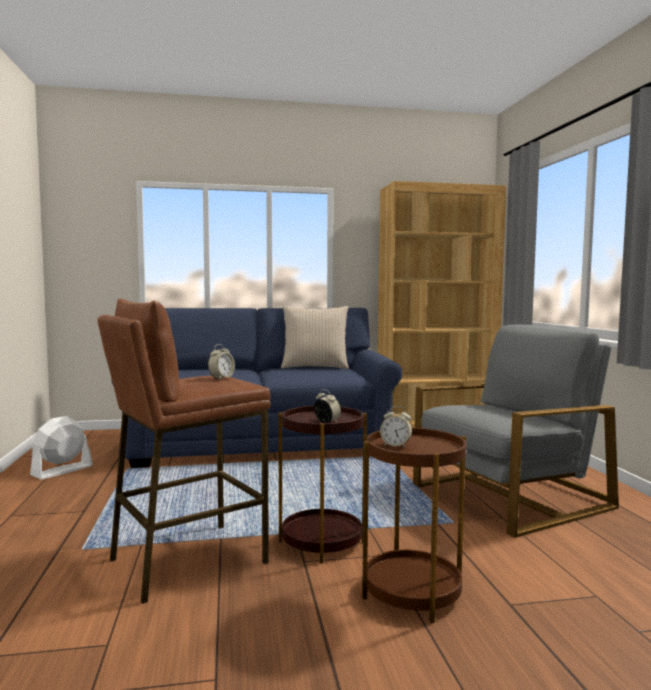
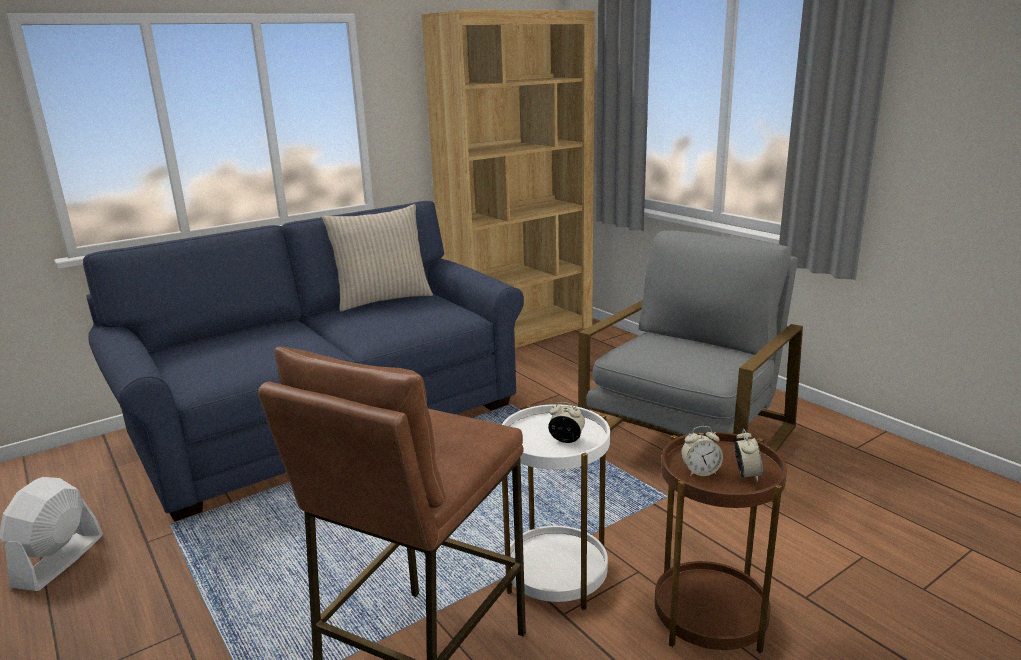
camera: 25 degrees left, 15 degrees up
(221, 378) = (434, 422): alarm clock -> alarm clock (746, 475)
(321, 542) = (556, 575): brown side table -> white side table

